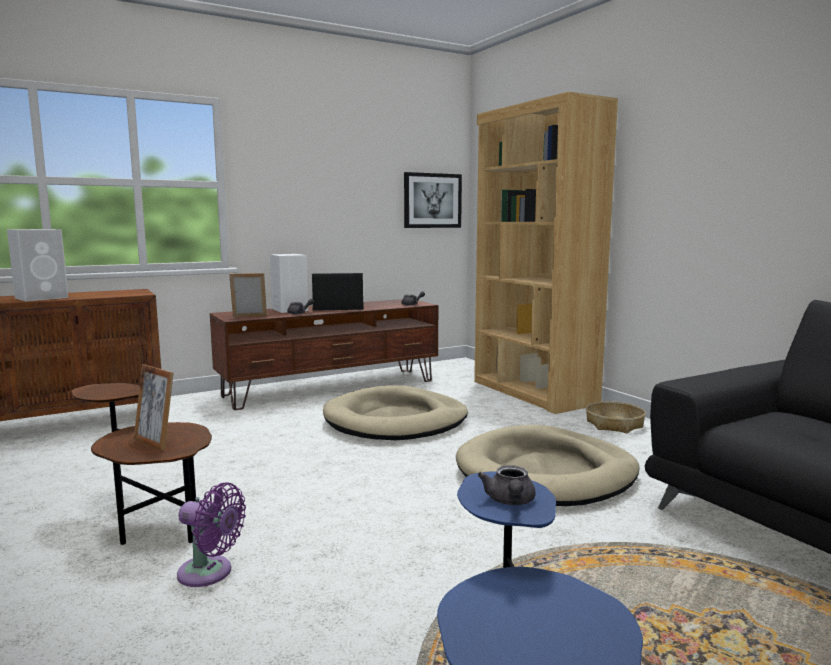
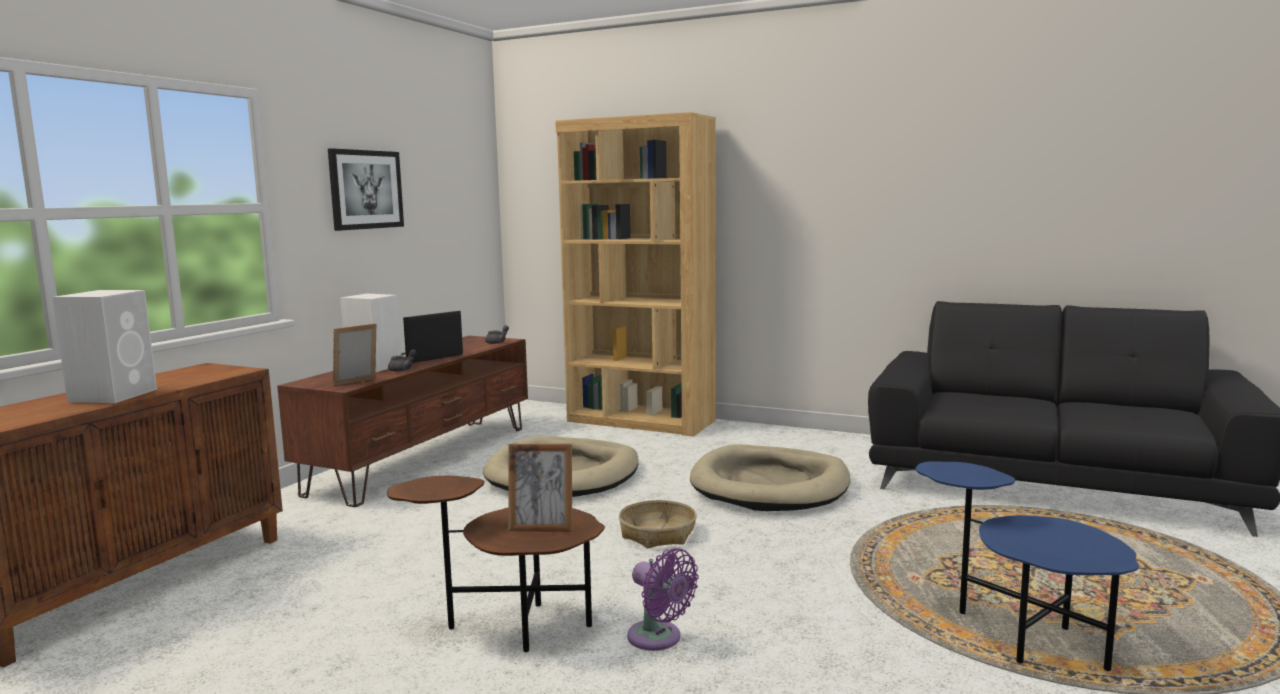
camera: 35 degrees left, 0 degrees up
(209, 573) = (658, 639): purple fan -> purple fan turned 60 degrees clockwise
(432, 200) = (471, 214): picture -> picture (366, 189)
(510, 501) = (974, 475): grey teapot -> none
(614, 424) = (753, 435): basket -> basket (657, 534)

